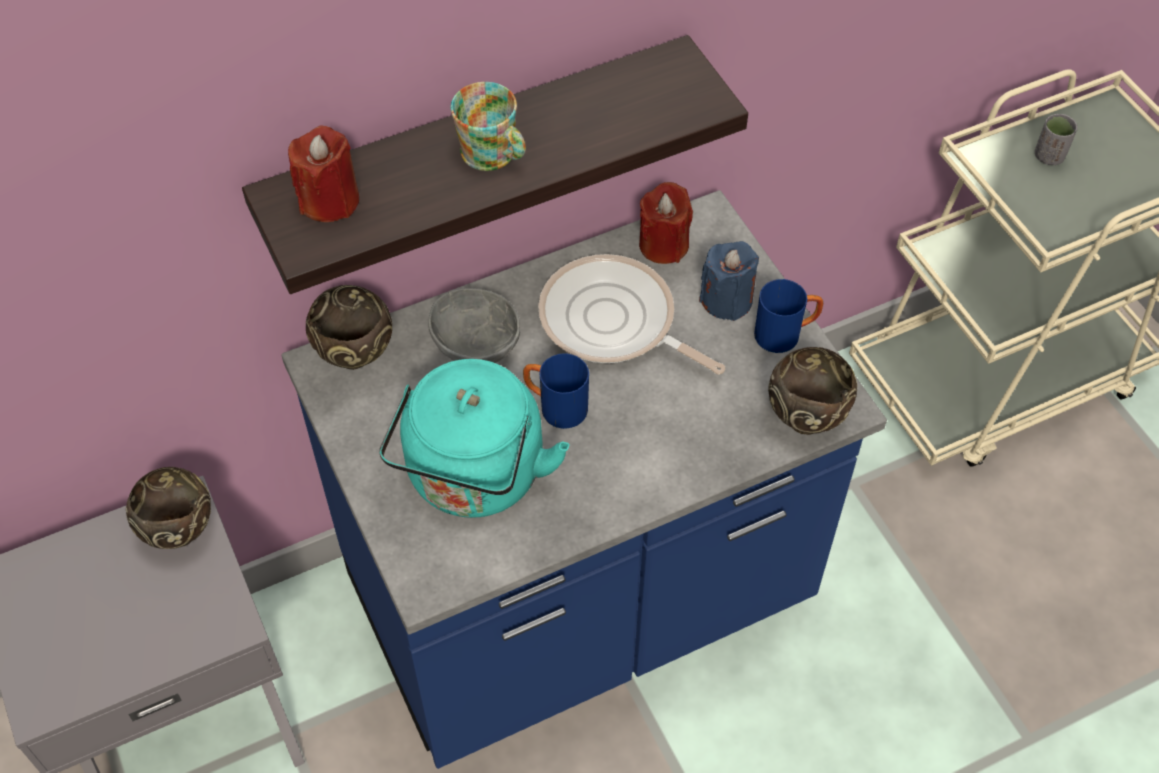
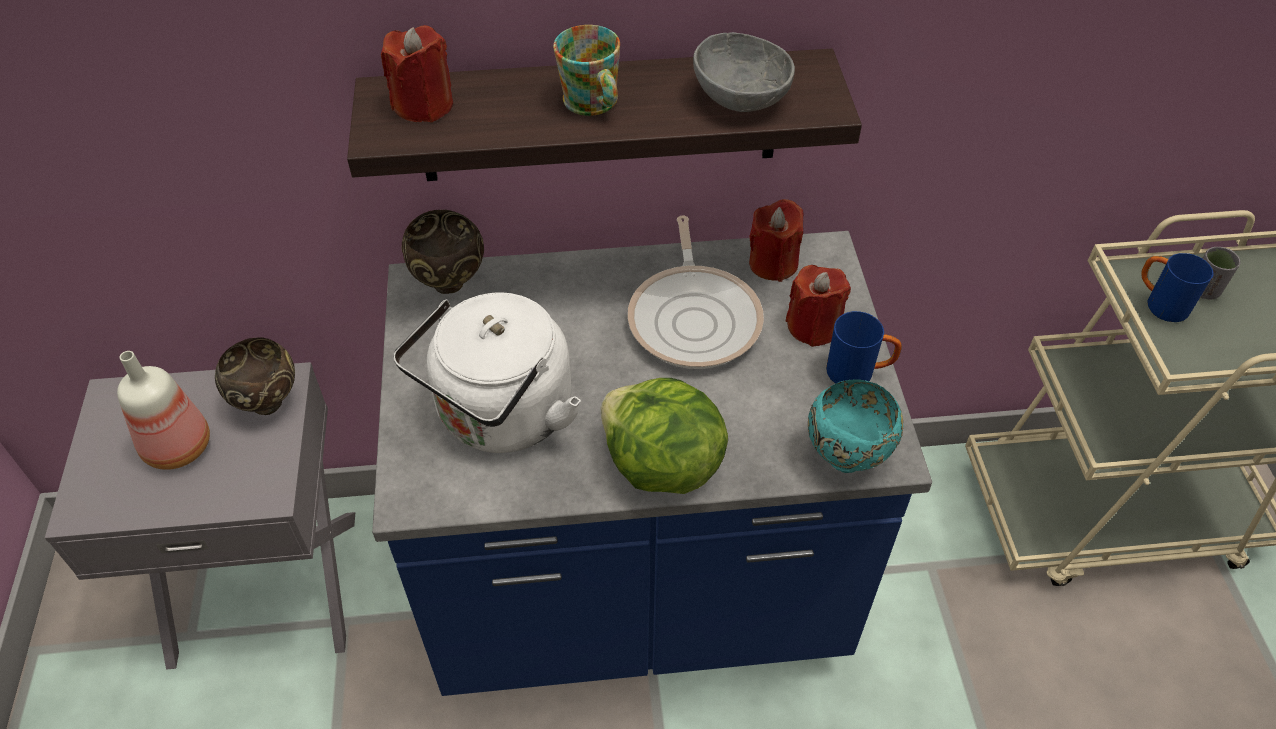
camera: 20 degrees right, 5 degrees down
(105, 609) = (175, 447): none -> bottle
(474, 479) = (500, 417): turquoise kettle -> white kettle
(476, 343) = (561, 301): grey bowl -> grey bowl (742, 96)
(555, 407) = (606, 375): blue mug -> blue mug (1159, 303)
(613, 323) = (695, 318): frying pan -> frying pan turned 150 degrees counterclockwise
(645, 479) = (661, 466): none -> lettuce
(727, 300) = (813, 326): blue candle -> red candle
(805, 419) = (846, 456): brown bowl -> turquoise bowl

